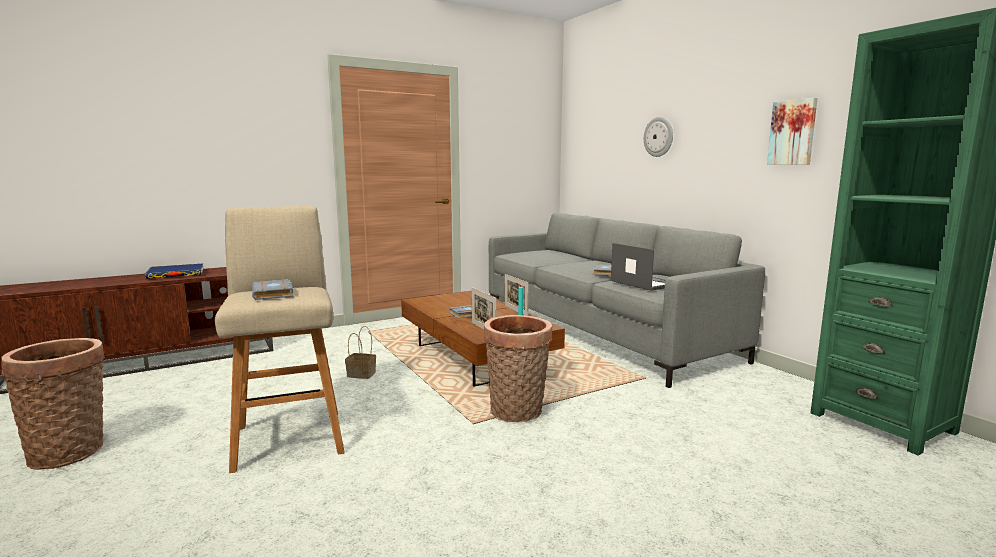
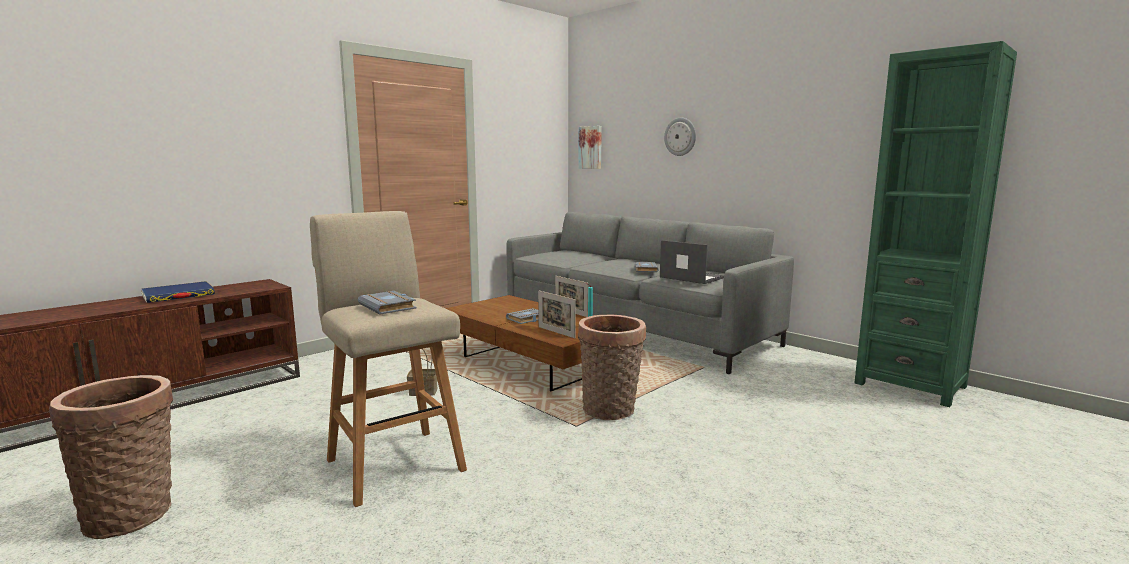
camera: 15 degrees left, 0 degrees up
(793, 132) = (815, 135): picture -> picture (591, 147)

